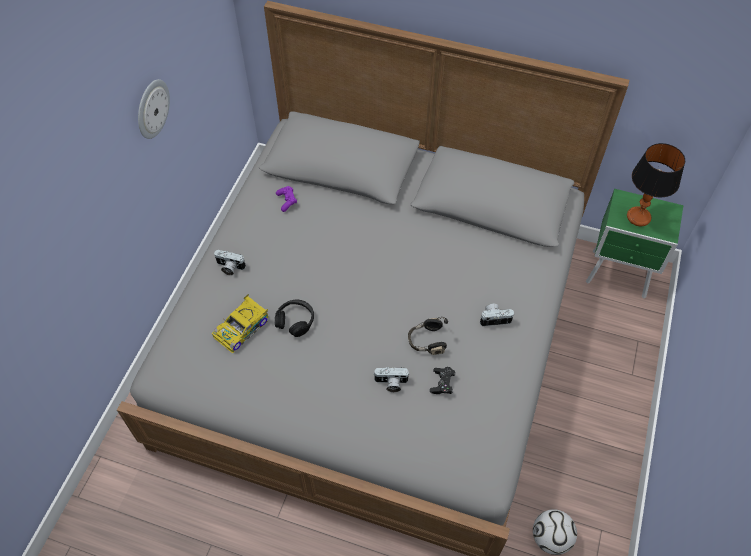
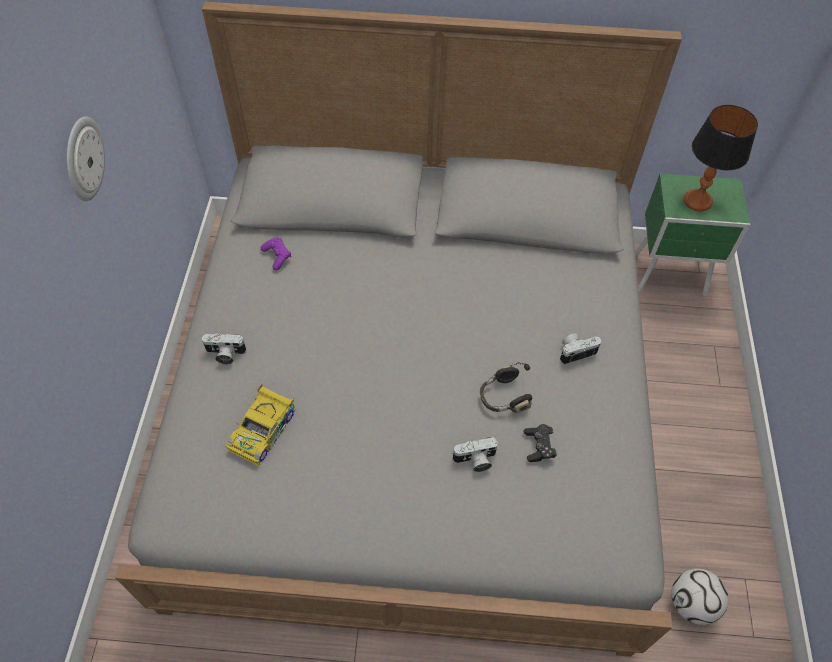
camera: 15 degrees left, 0 degrees up
(295, 320) = (330, 405): black headphones -> none

